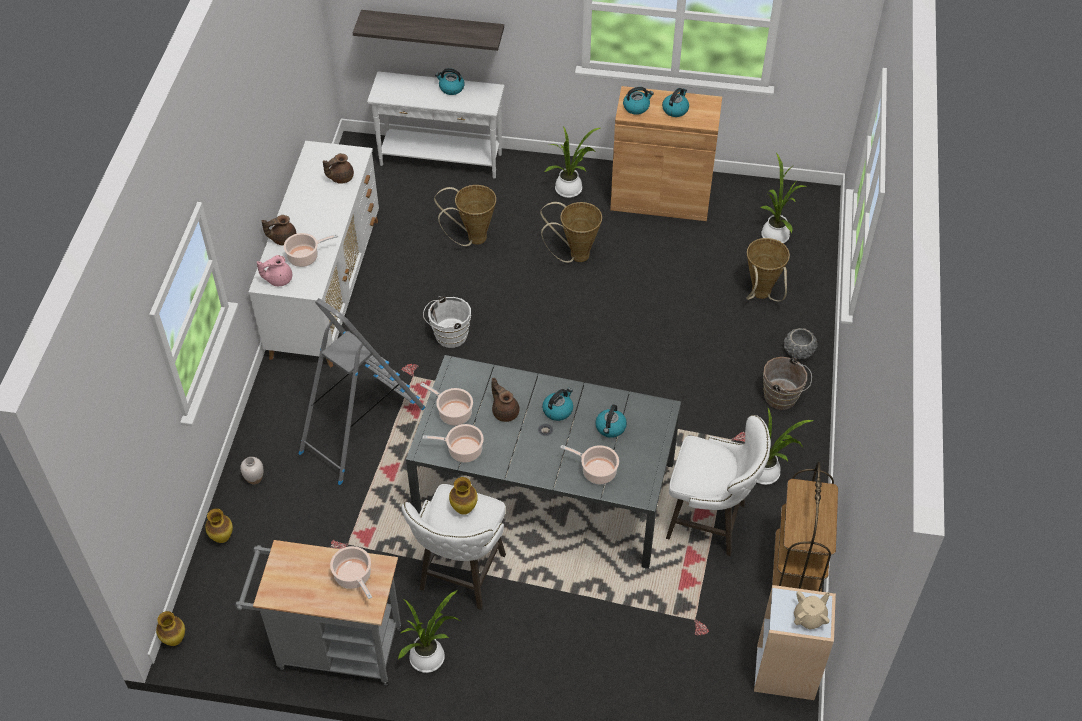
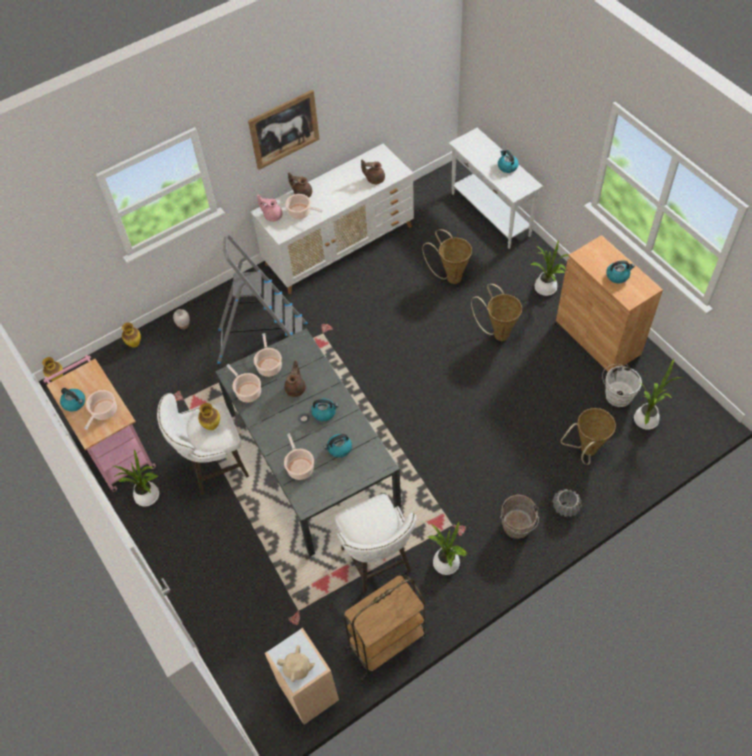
camera: 50 degrees right, 5 degrees up
(249, 165) = (284, 129): none -> picture
(332, 648) = (114, 448): grey cart -> pink cart
(433, 28) = (513, 116): shelf -> none
(448, 336) = (368, 325): white bucket -> white bucket (616, 395)
(636, 107) = (593, 256): kettle -> kettle (75, 403)

